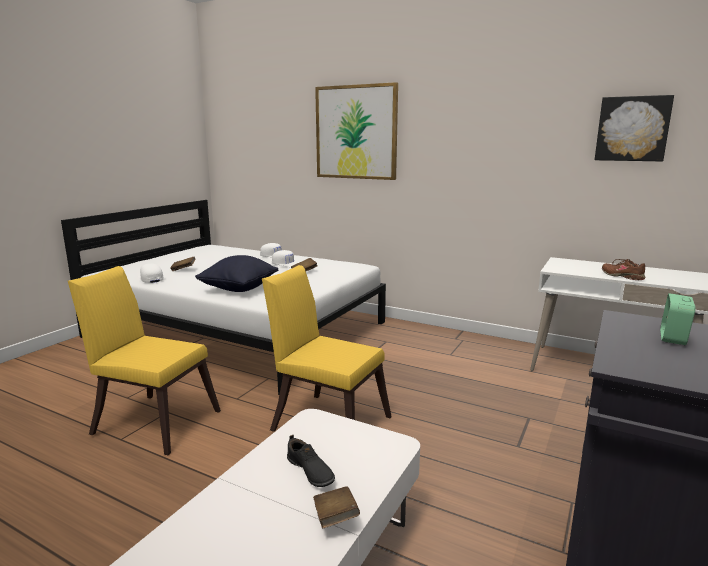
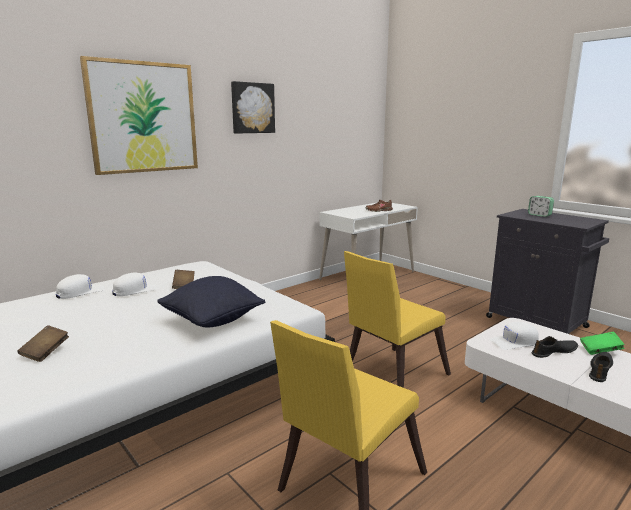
camera: 70 degrees left, 0 degrees up
(150, 278) = (63, 380): white cap -> white cap (514, 342)
(266, 509) = (600, 370): none -> black shoe
(335, 518) = (600, 351): brown book -> green book
(632, 129) = (346, 117): picture -> picture (252, 108)

